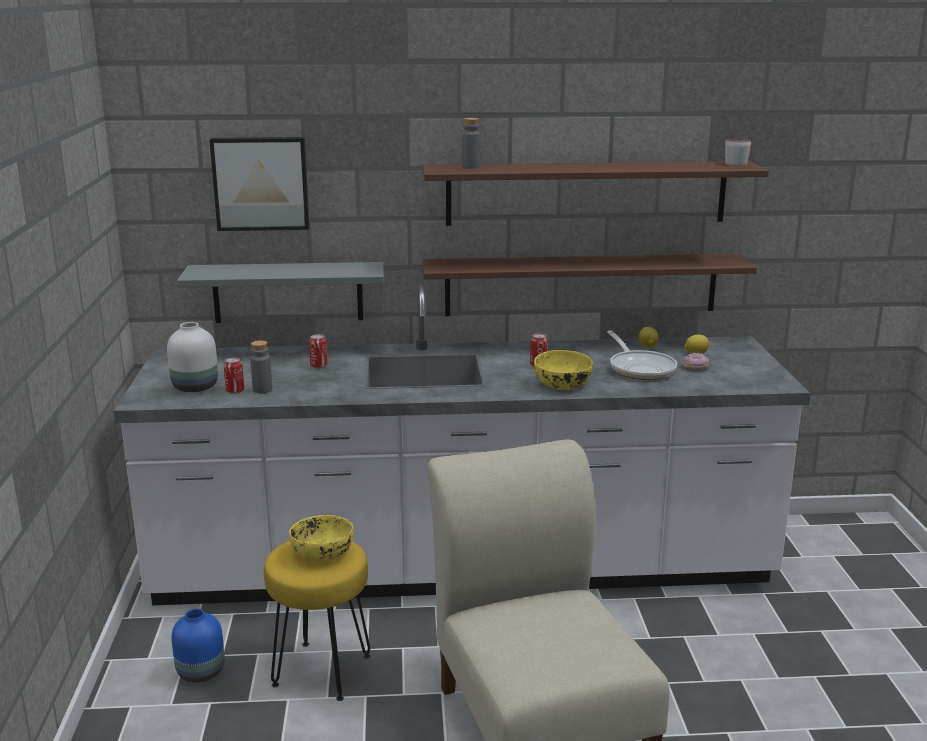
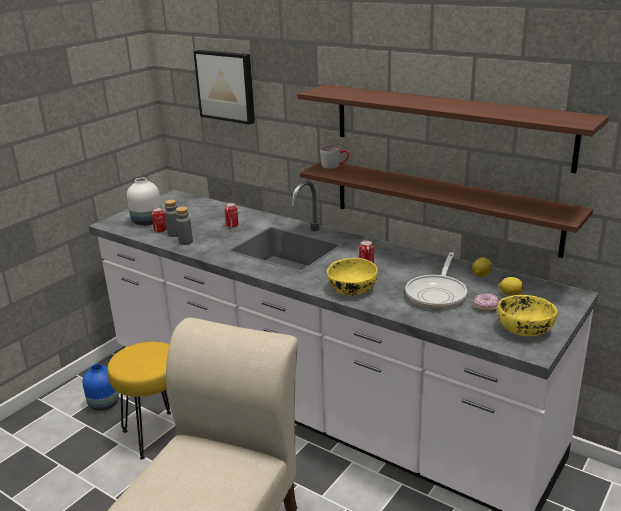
camera: 40 degrees right, 5 degrees up
(288, 292) = (244, 167): grey shelf -> none
(322, 553) = (149, 358): yellow bowl -> yellow bowl (525, 328)
(471, 167) = (346, 91): grey bottle -> grey bottle (186, 242)
(739, 163) = (586, 117): grey mug -> grey mug (334, 165)

